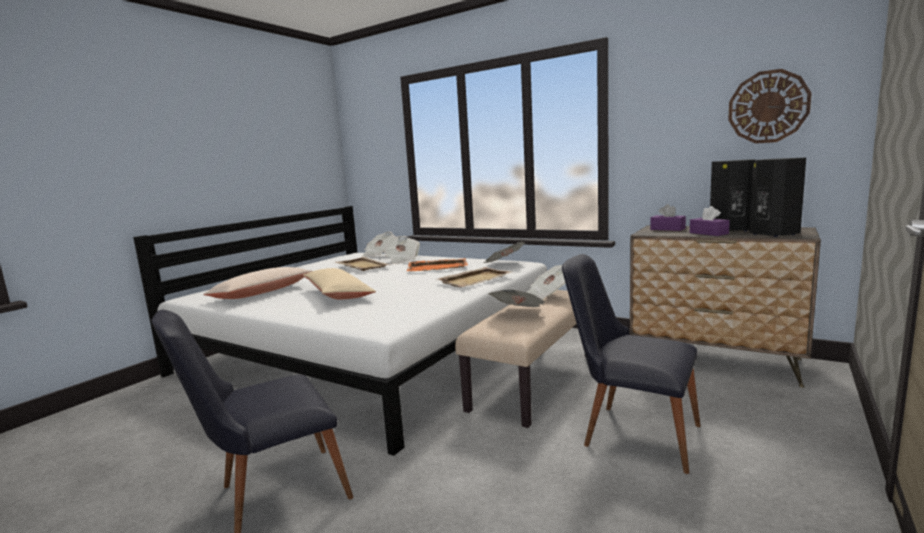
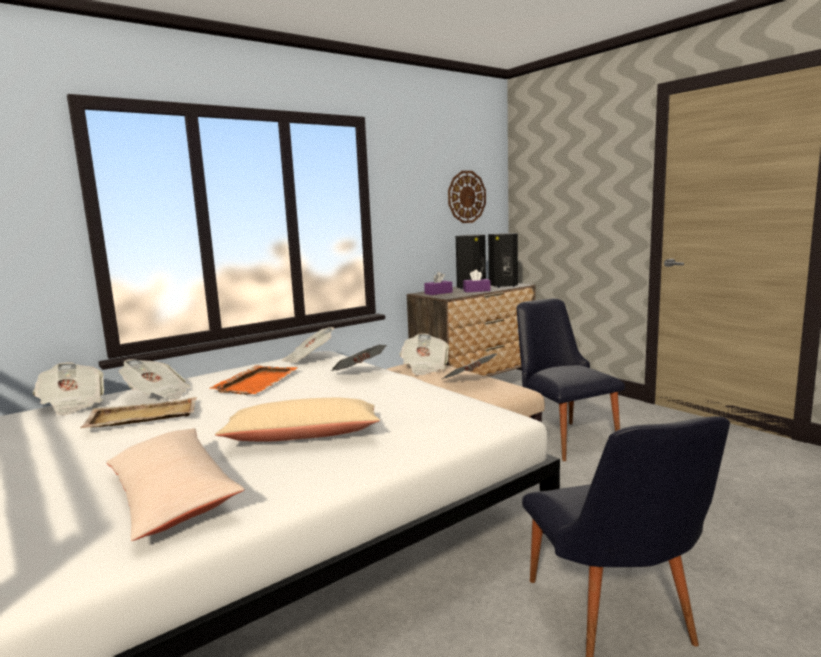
camera: 70 degrees left, 0 degrees up
(475, 279) = (359, 373): beige tray -> newspaper
(630, 432) = (563, 436): black chair -> black chair turned 105 degrees clockwise

